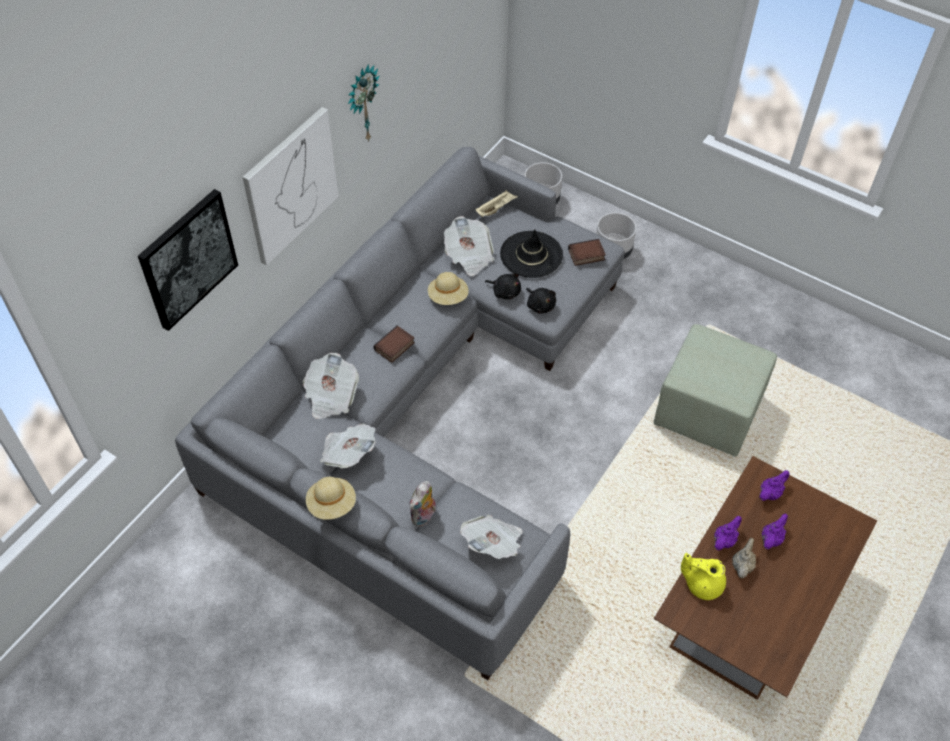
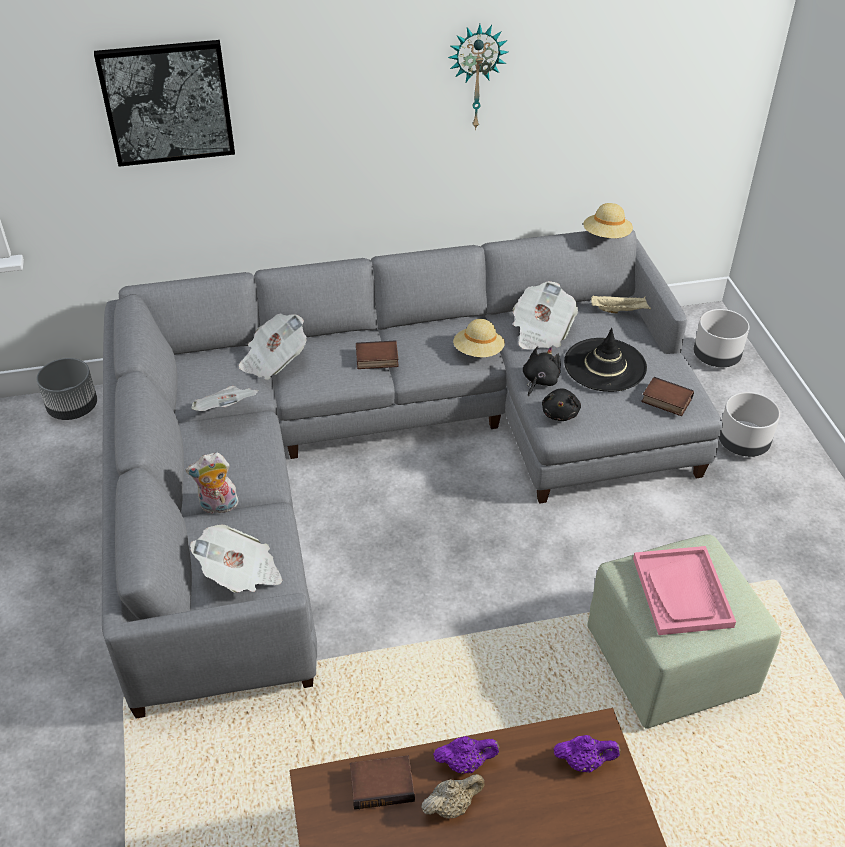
camera: 45 degrees right, 10 degrees down
(174, 537) = (73, 408): none -> grey planter
(291, 186) = (340, 111): picture -> none
(332, 504) = (121, 413): beige hat -> beige hat (606, 236)
(505, 292) = (539, 381): black plush toy -> black plush toy turned 135 degrees counterclockwise
(702, 584) = (382, 784): yellow teapot -> book
(719, 368) = (682, 592): none -> pink tray
(771, 538) = (523, 809): purple teapot -> none

